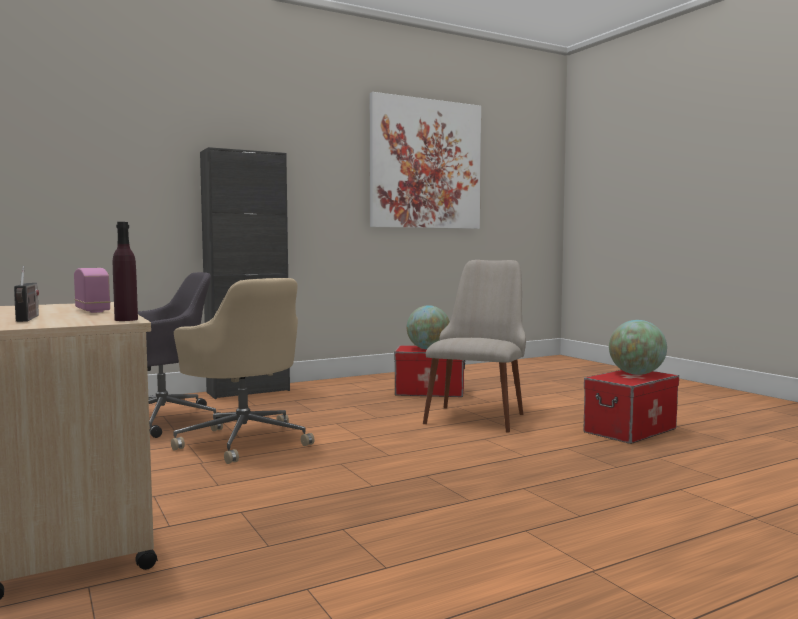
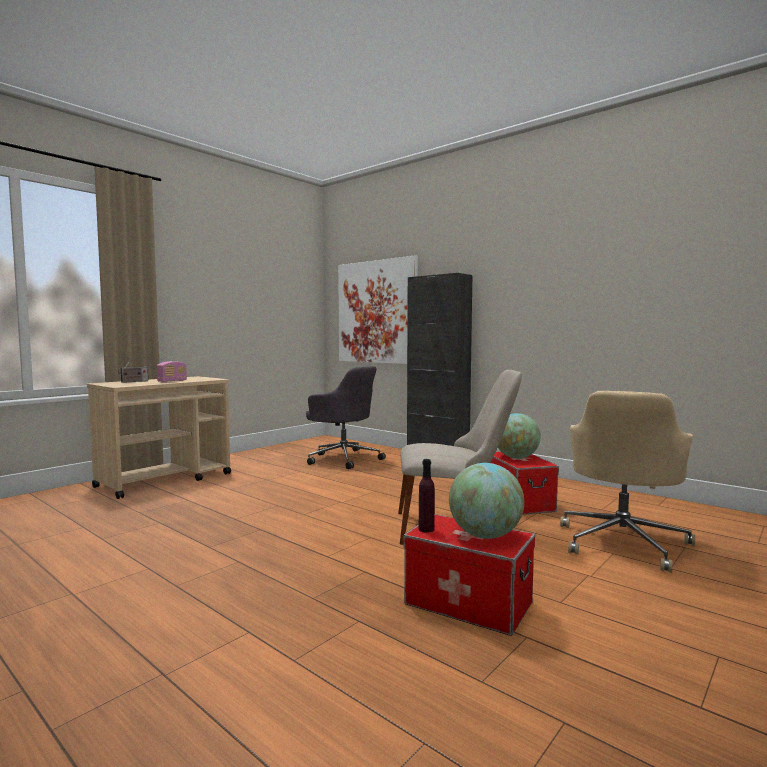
camera: 70 degrees right, 0 degrees up
(126, 319) = (123, 385): purple bottle -> purple bottle (426, 529)
(244, 440) = (315, 479): beige office chair -> beige office chair (623, 542)
(425, 164) = (631, 258): picture -> picture (377, 312)

